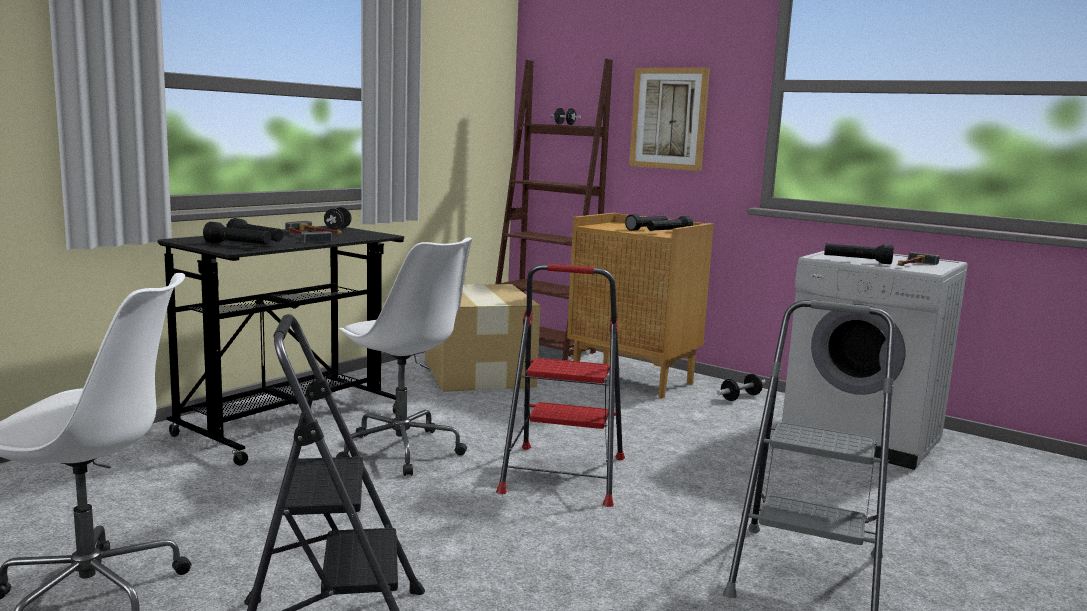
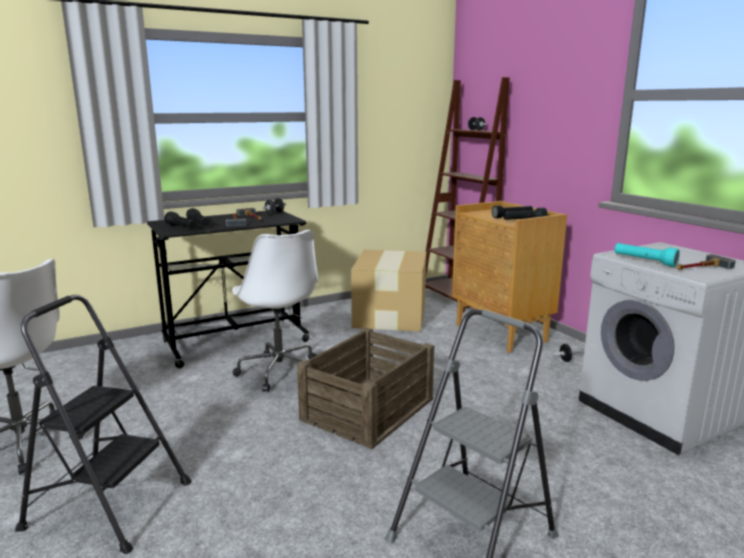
camera: 25 degrees right, 5 degrees up
(562, 475) = (367, 409): red step ladder -> crate
(668, 118) = (547, 124): picture -> none
(857, 261) = (644, 261): black flashlight -> turquoise flashlight

